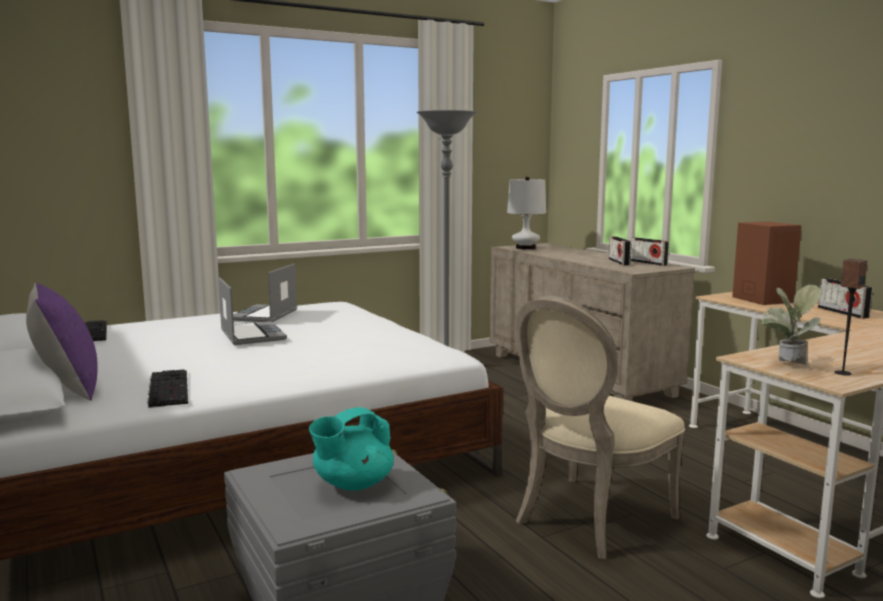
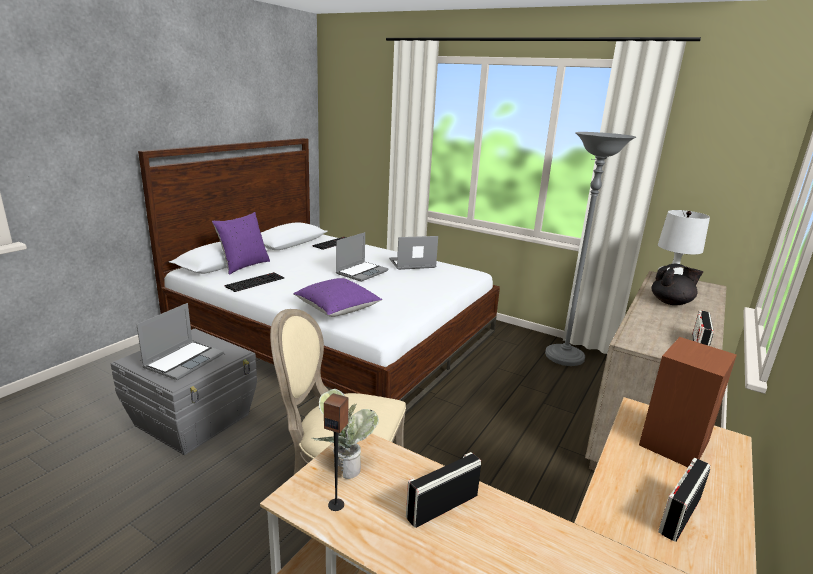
camera: 60 degrees right, 10 degrees up
(352, 484) = (184, 361): turquoise teapot -> laptop
(357, 361) = (337, 309): none -> purple pillow
(566, 254) = (671, 302): none -> black teapot
(619, 262) = (674, 330): radio -> radio (442, 506)

